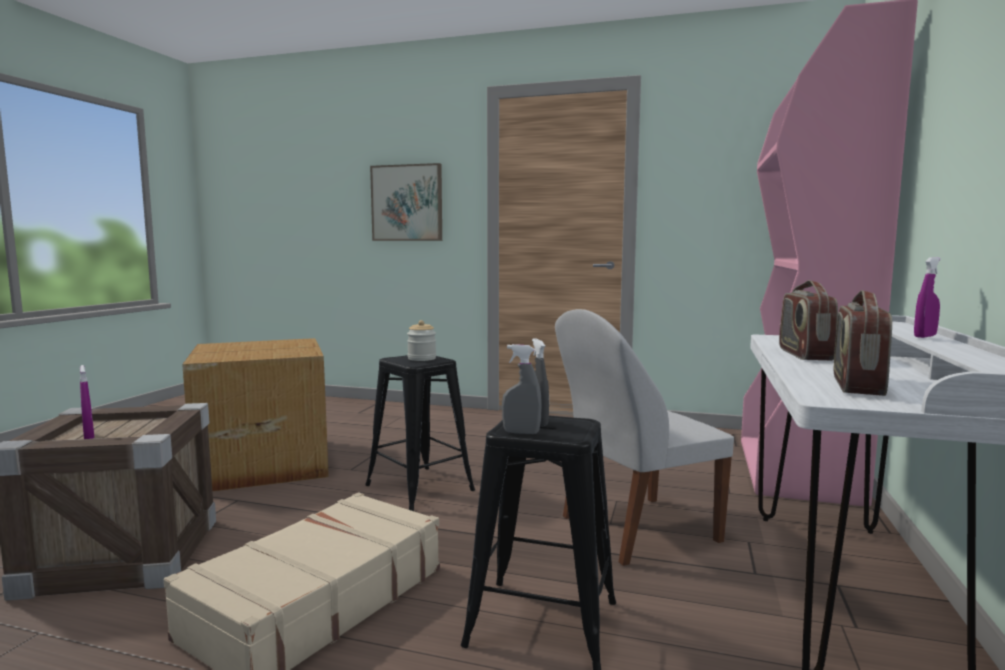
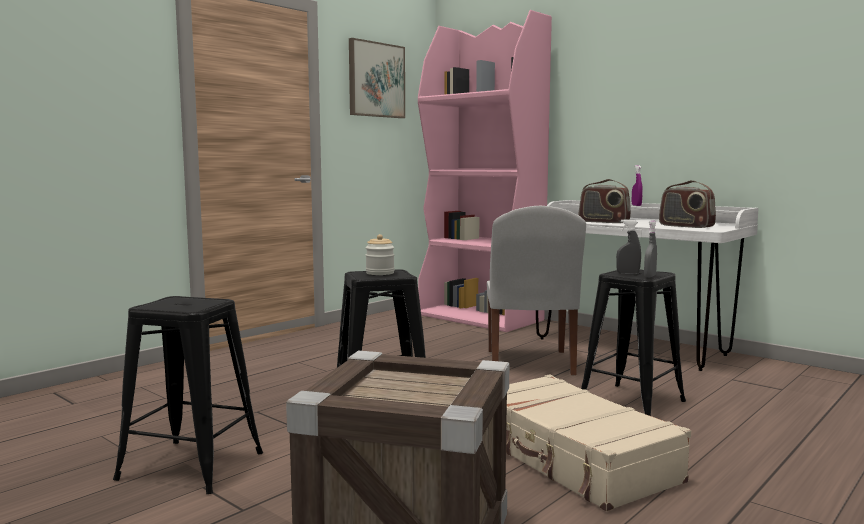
camera: 65 degrees left, 0 degrees up
(89, 436) = (420, 397): purple spray bottle -> none
(261, 463) = (191, 466): cardboard box -> black stool
(407, 203) = (73, 100): picture -> picture (376, 80)

